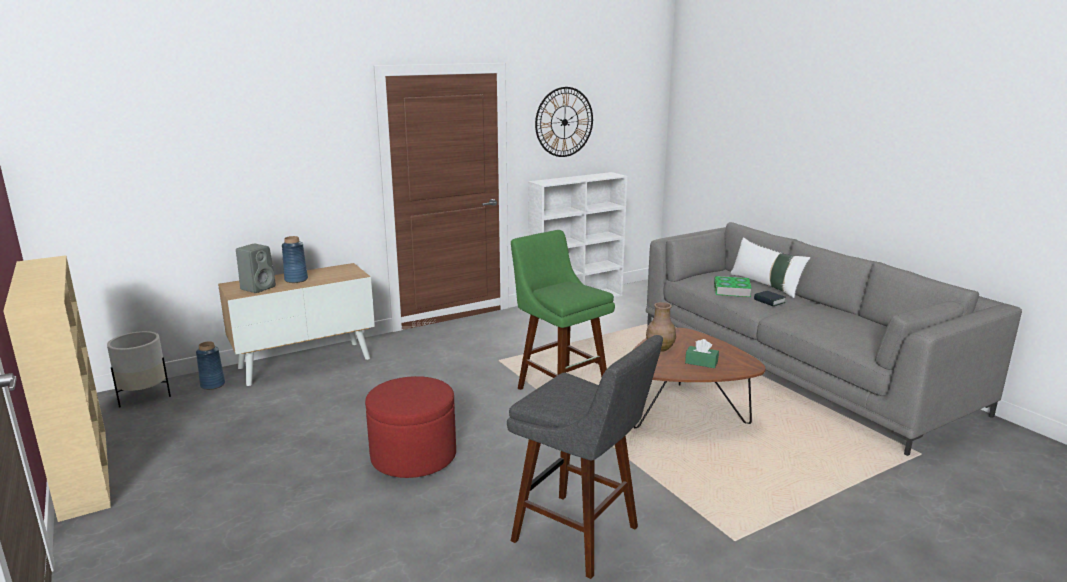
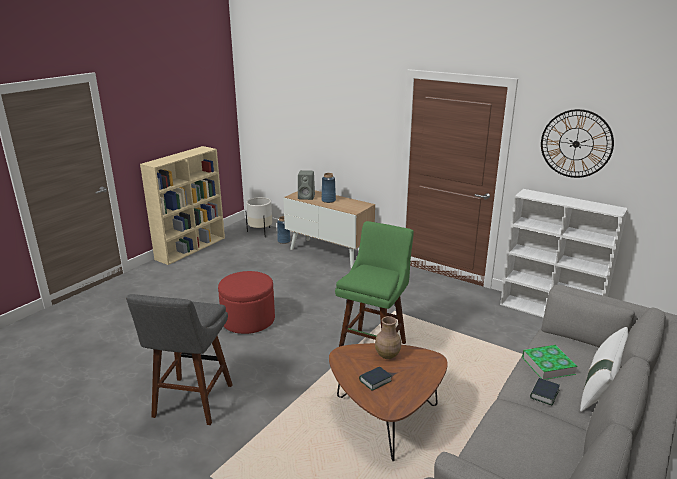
camera: 65 degrees right, 5 degrees up
(701, 362) = (375, 381): green tissue box -> book

